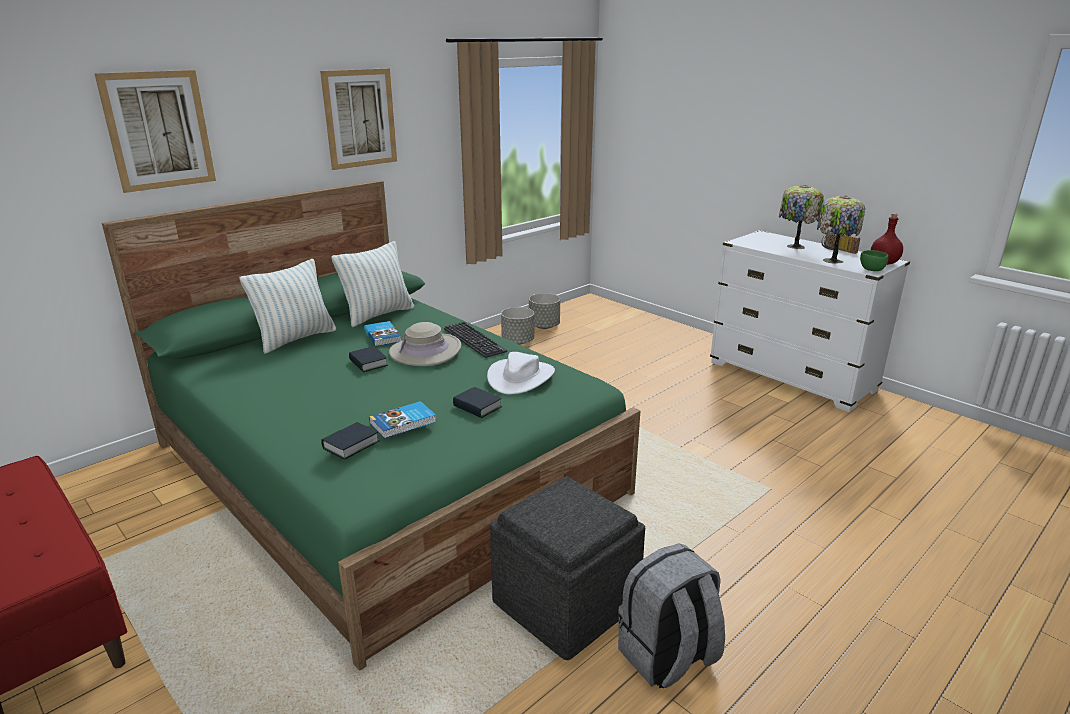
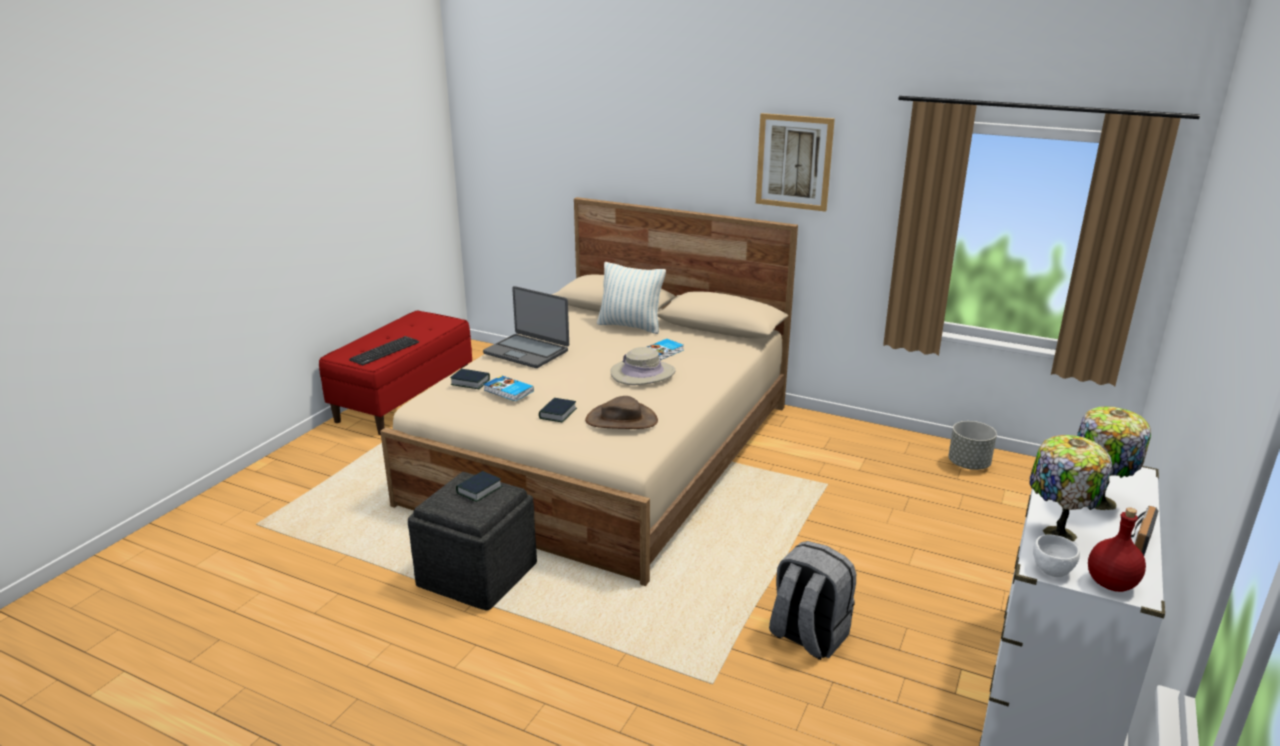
camera: 70 degrees right, 0 degrees up
(158, 130) = (626, 142): picture -> none
(295, 400) = (527, 352): none -> laptop
(368, 363) = (602, 359): book -> book (479, 490)
(378, 315) = (704, 340): pillow -> none
(384, 467) = (608, 452): green bed -> beige bed
(474, 340) = (684, 387): keyboard -> keyboard (385, 351)
(518, 341) = (905, 457): grey planter -> none
(520, 377) = (621, 420): white hat -> brown hat
(667, 657) = (432, 635): grey backpack -> grey backpack (807, 636)
(872, 270) = (1050, 569): green bowl -> white bowl

